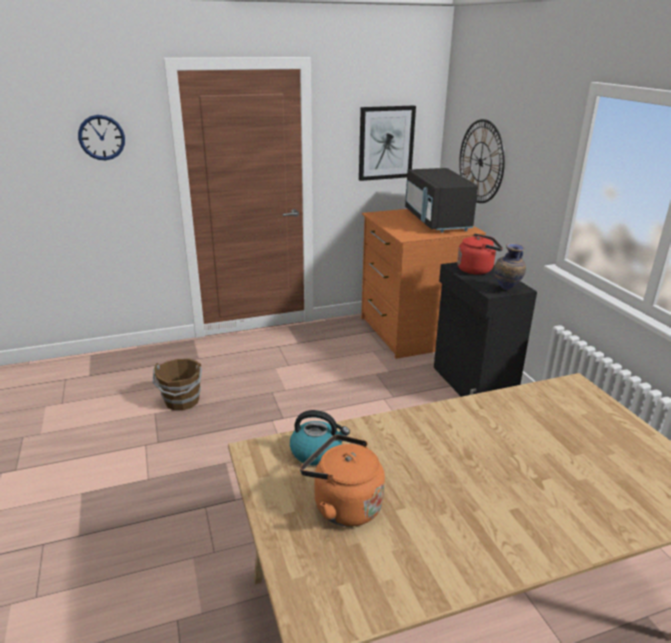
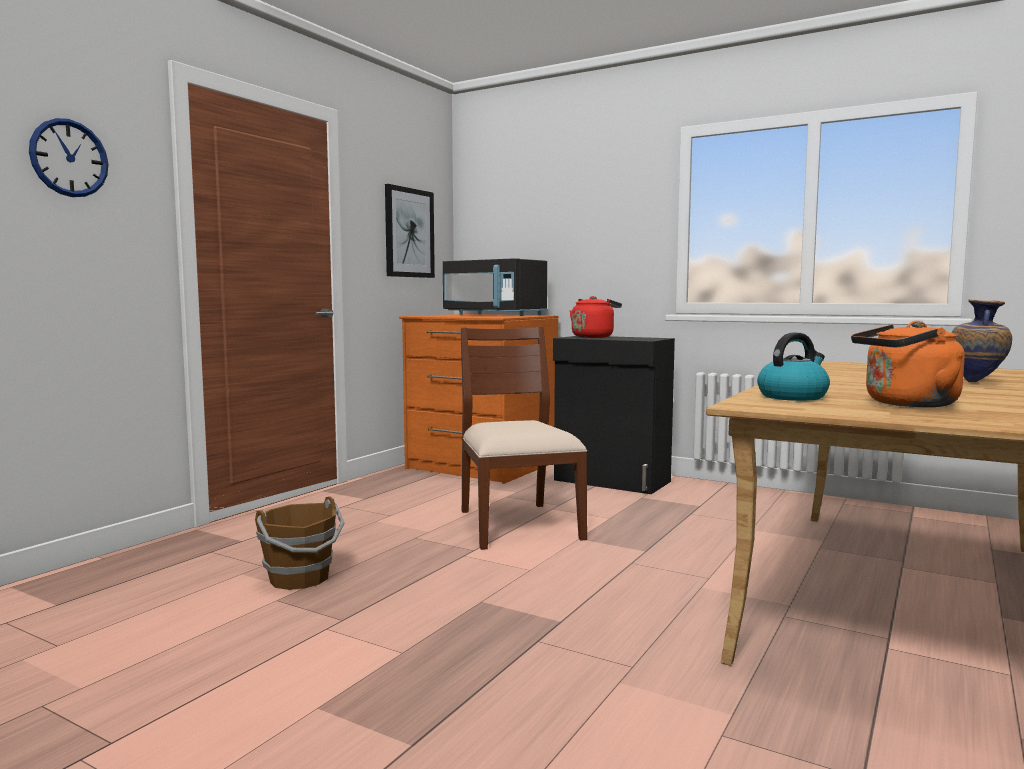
camera: 40 degrees left, 20 degrees down
(339, 405) = (517, 524): none -> brown chair
(481, 162) = (531, 243): wall clock -> none
(506, 290) = (652, 339): vase -> vase (977, 383)

